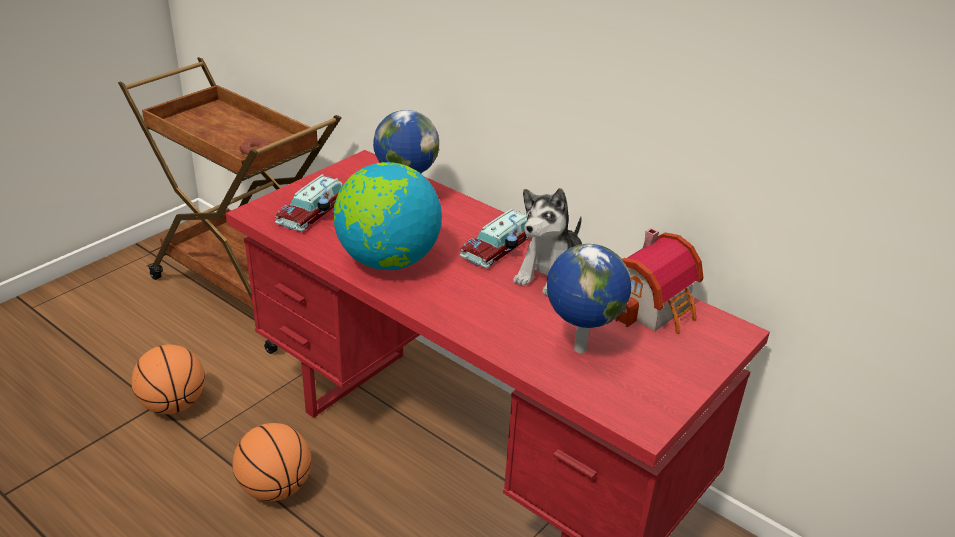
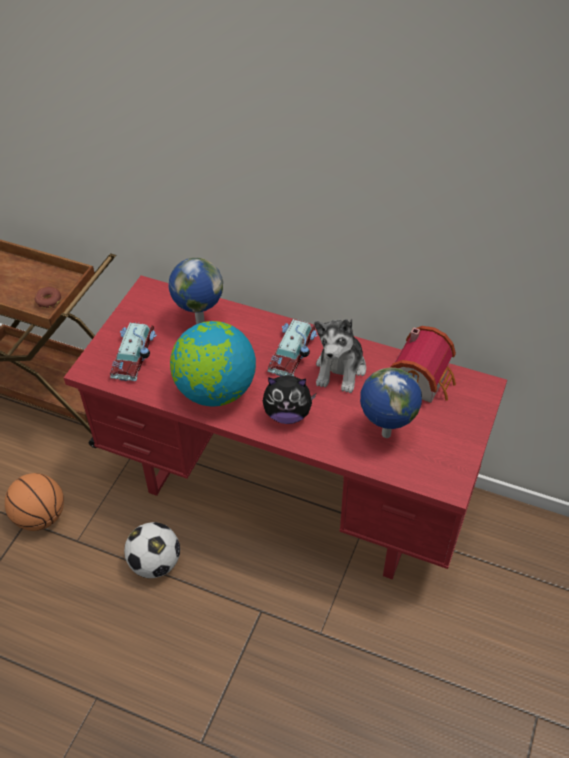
camera: 15 degrees left, 15 degrees up
(275, 488) = (155, 563): basketball -> football
(463, 301) = (287, 414): none -> plush toy

